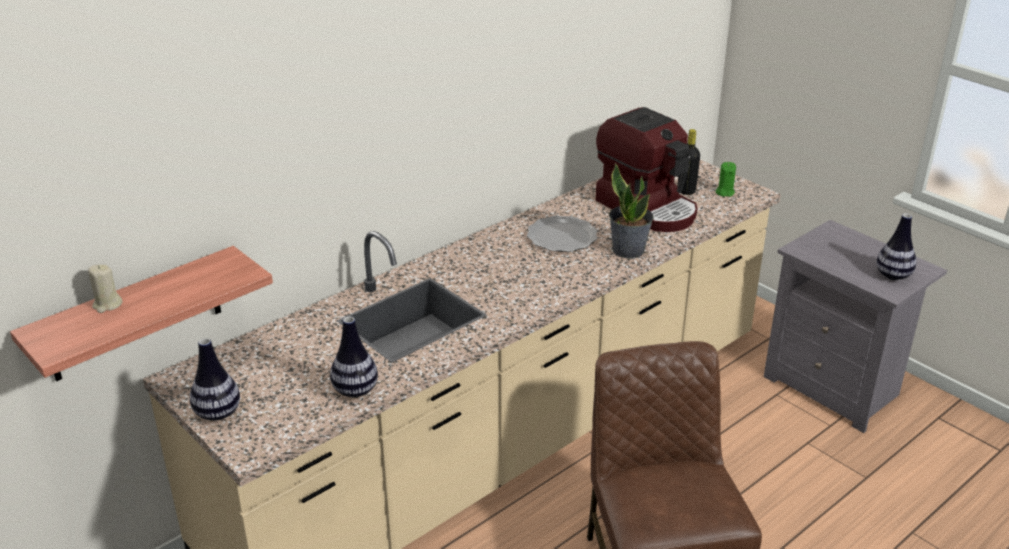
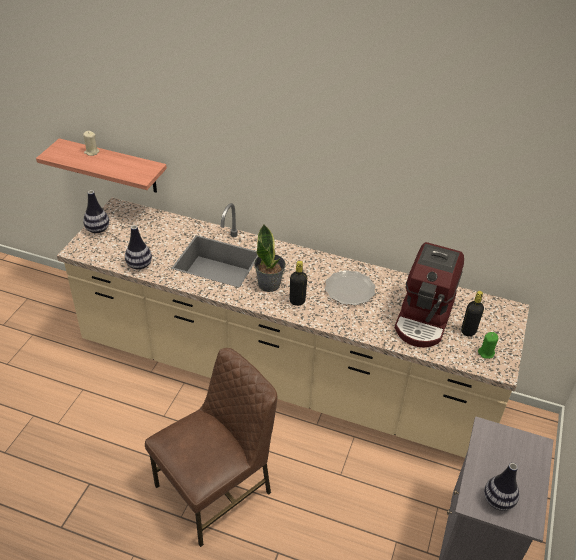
camera: 60 degrees right, 10 degrees up
(552, 279) = (297, 301): none -> black bottle
(628, 250) = (359, 325): potted plant -> potted plant (269, 284)

